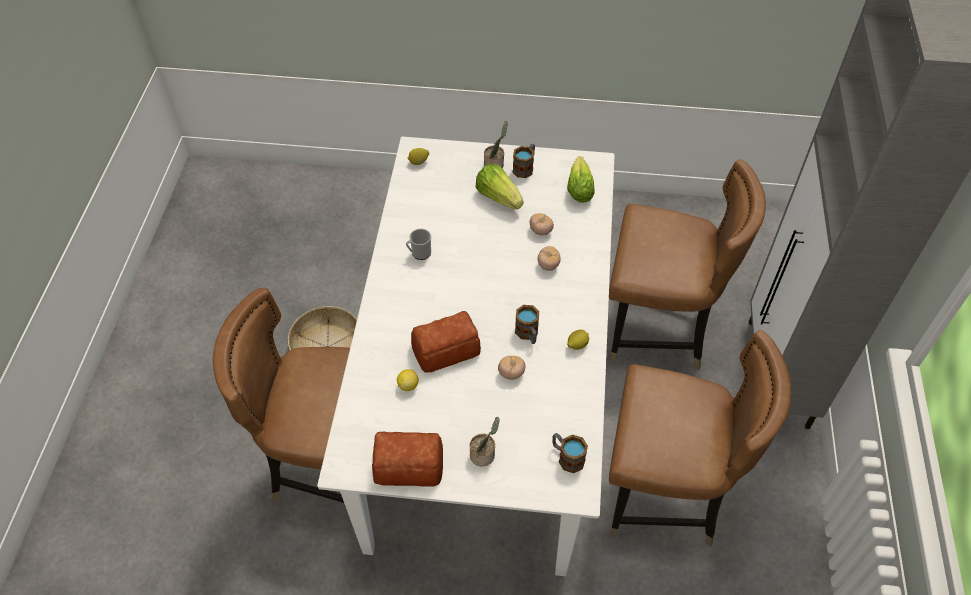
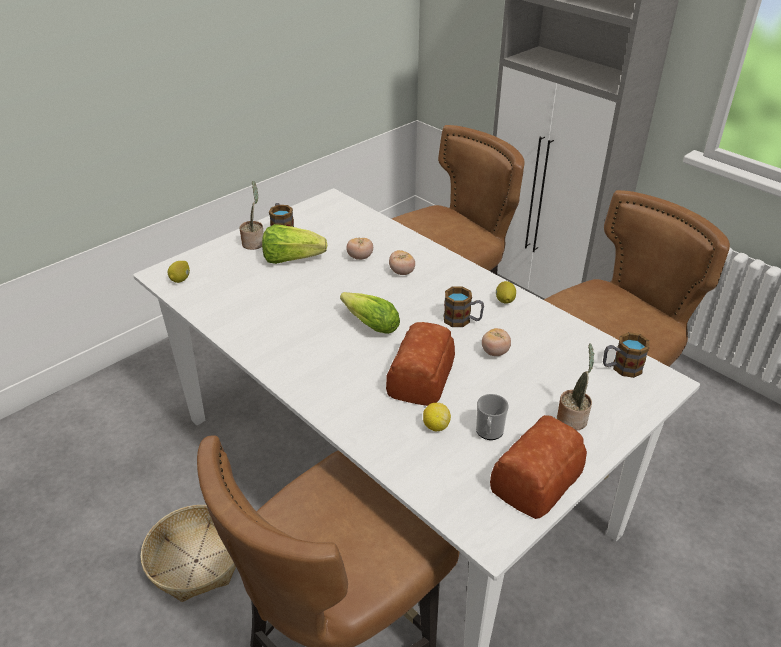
camera: 50 degrees left, 15 degrees down
(419, 253) = (286, 334): mug -> mug (489, 432)
(579, 187) = (343, 217): lettuce -> lettuce (368, 323)

